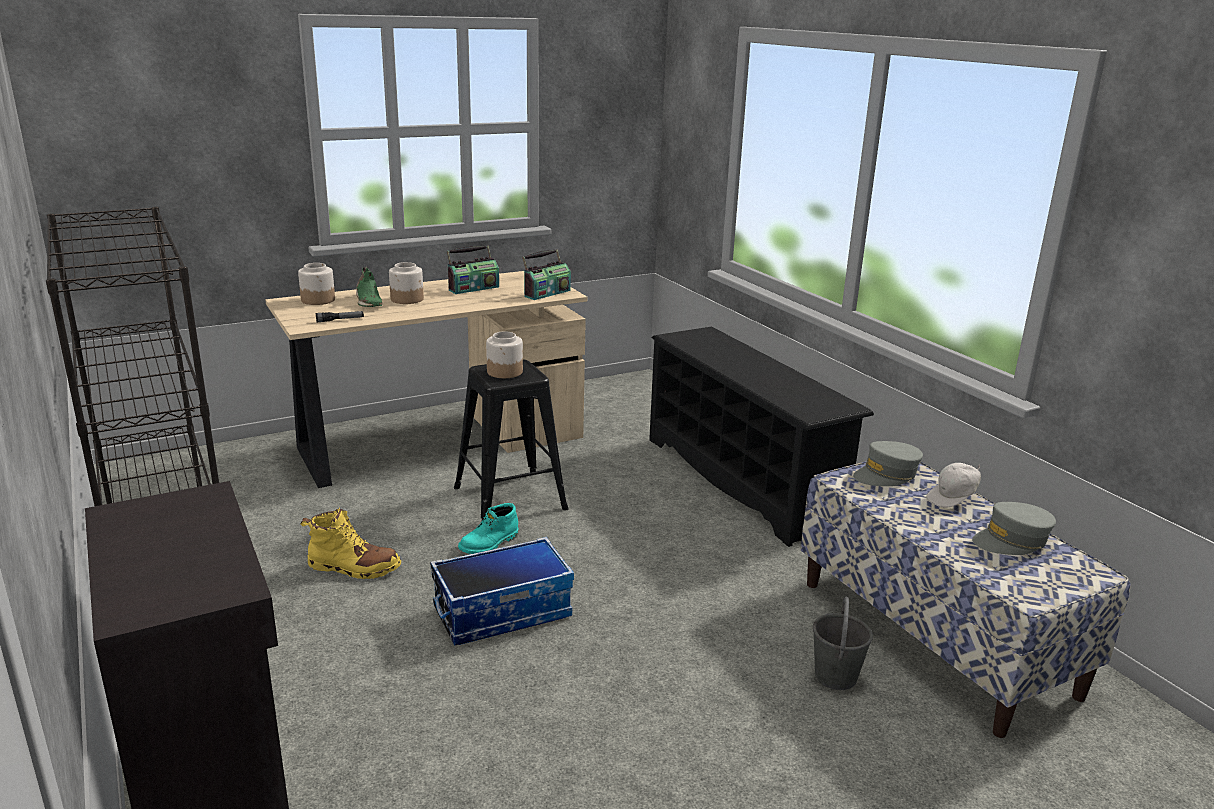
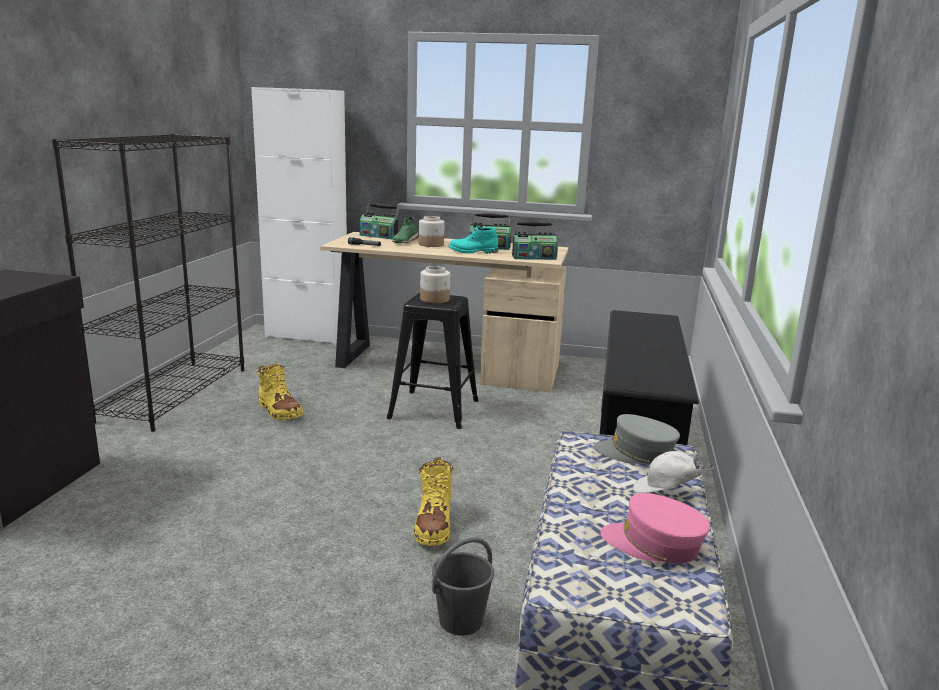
camera: 40 degrees right, 5 degrees down
(203, 458) = (307, 335): none -> white cabinet
(318, 300) = (379, 236): jar -> radio
(489, 544) = (374, 428): turquoise boot -> turquoise boot (473, 252)
(502, 612) = (312, 467): storage box -> none
(697, 612) = (433, 525): none -> yellow boot
(1011, 541) = (653, 544): grey cap -> pink cap

